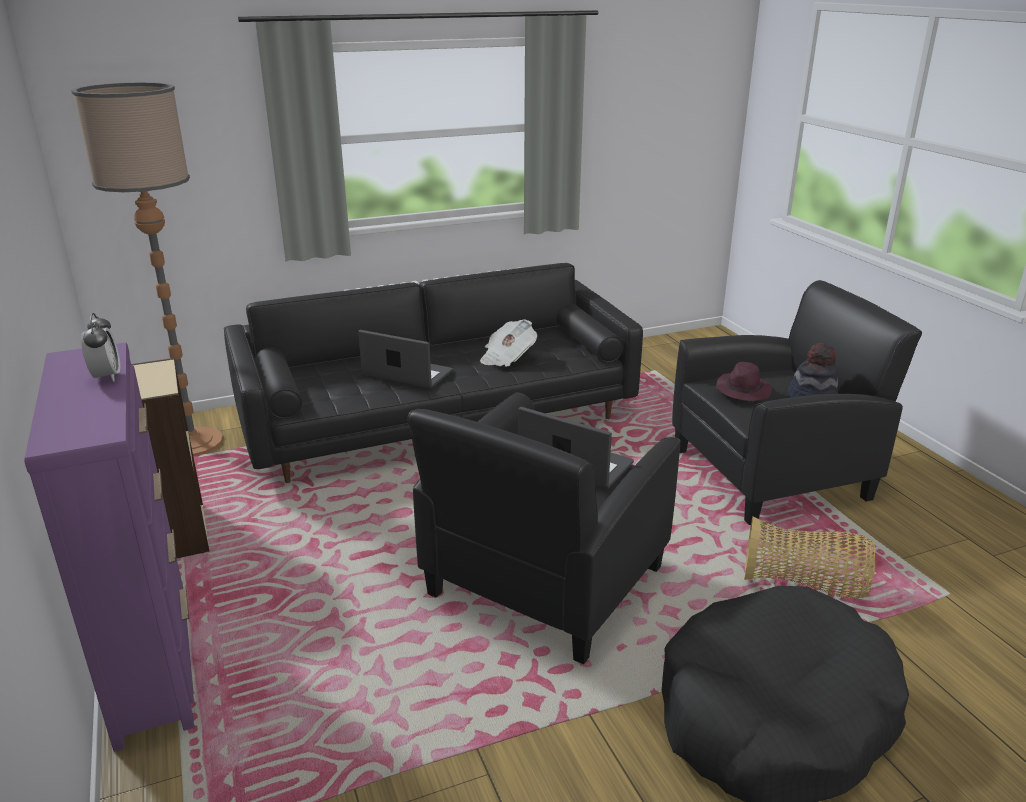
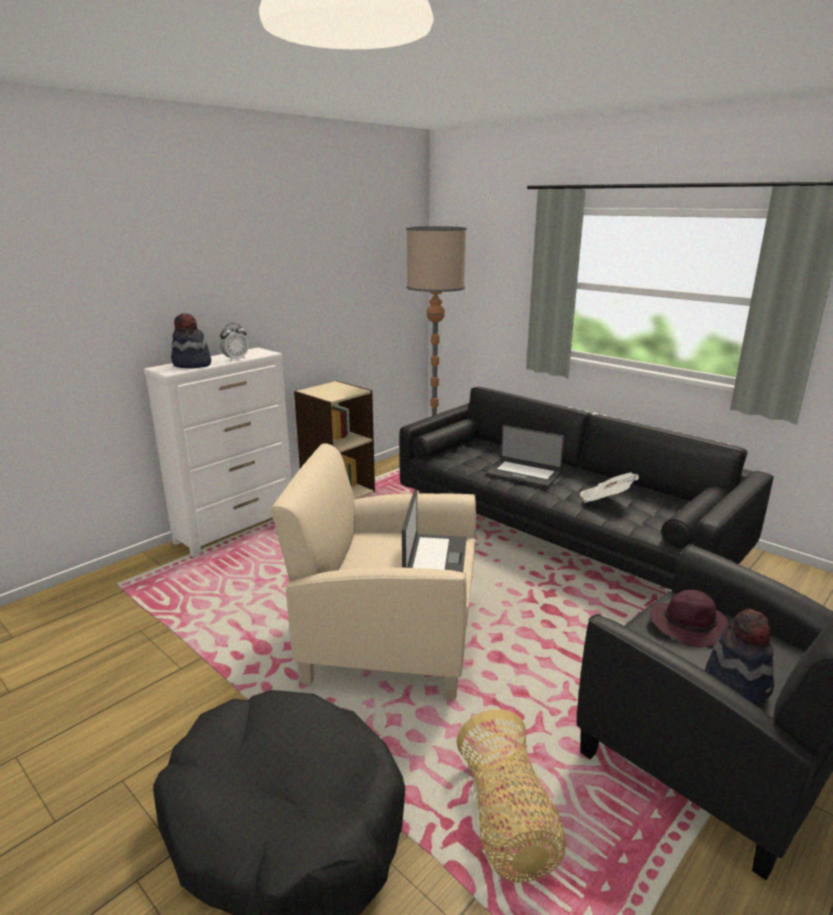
camera: 65 degrees right, 5 degrees down
(82, 413) = (192, 365): none -> hat
(152, 662) = (237, 528): purple dresser -> white dresser
(407, 374) = (524, 473): laptop -> laptop turned 120 degrees clockwise
(544, 582) = (388, 639): black armchair -> beige armchair

